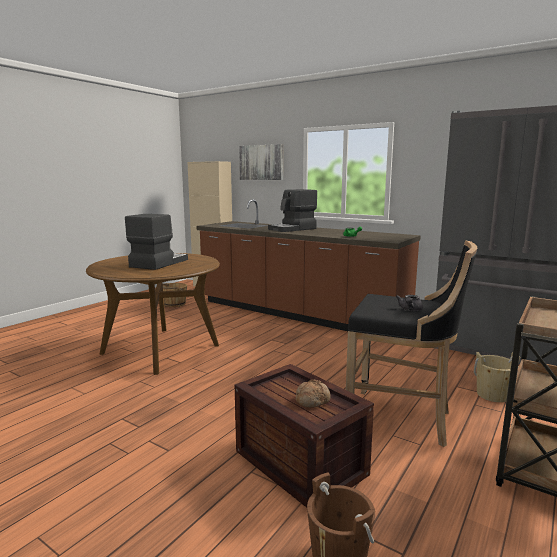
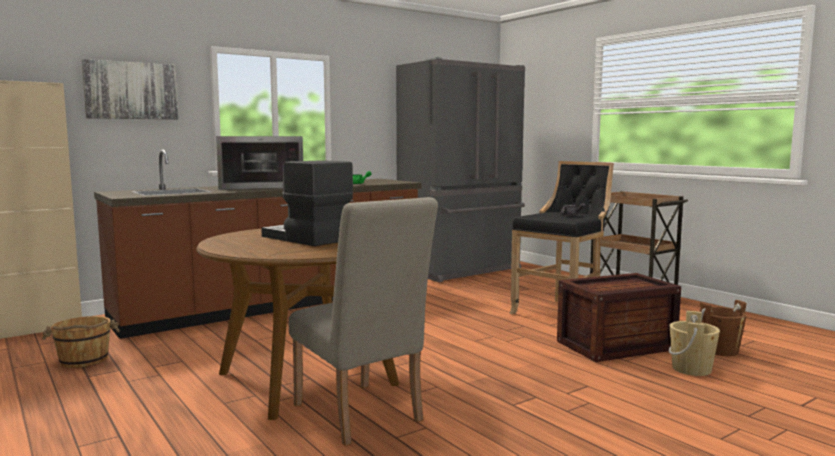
camera: 70 degrees left, 5 degrees down
(102, 373) = (361, 416): none -> beige chair
(293, 229) = (261, 186): coffee machine -> microwave
(312, 400) = (625, 284): bread -> none
(492, 395) = (535, 287): beige bucket -> beige bucket (691, 369)

